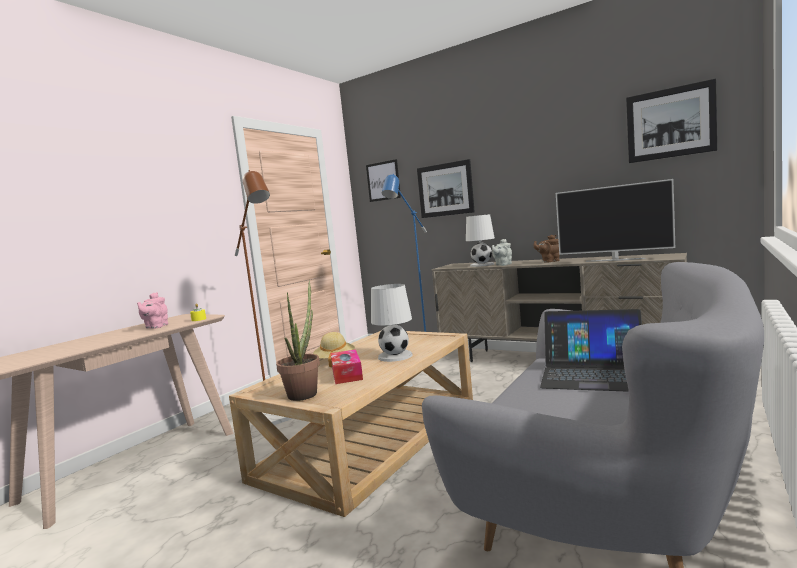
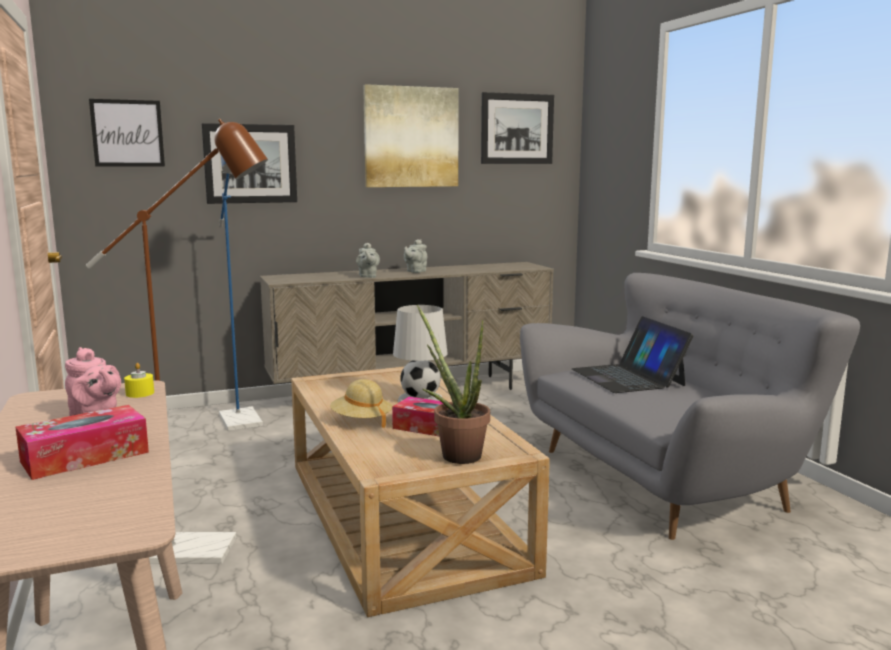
camera: 55 degrees left, 5 degrees up
(100, 340) = (85, 457): none -> tissue box
(481, 265) = (332, 277): white table lamp -> none
(549, 261) = (415, 271): brown teapot -> grey teapot
(558, 151) = (411, 137): none -> picture
(593, 374) = (628, 377): laptop -> laptop turned 105 degrees clockwise
(615, 260) = (489, 269): television -> none

